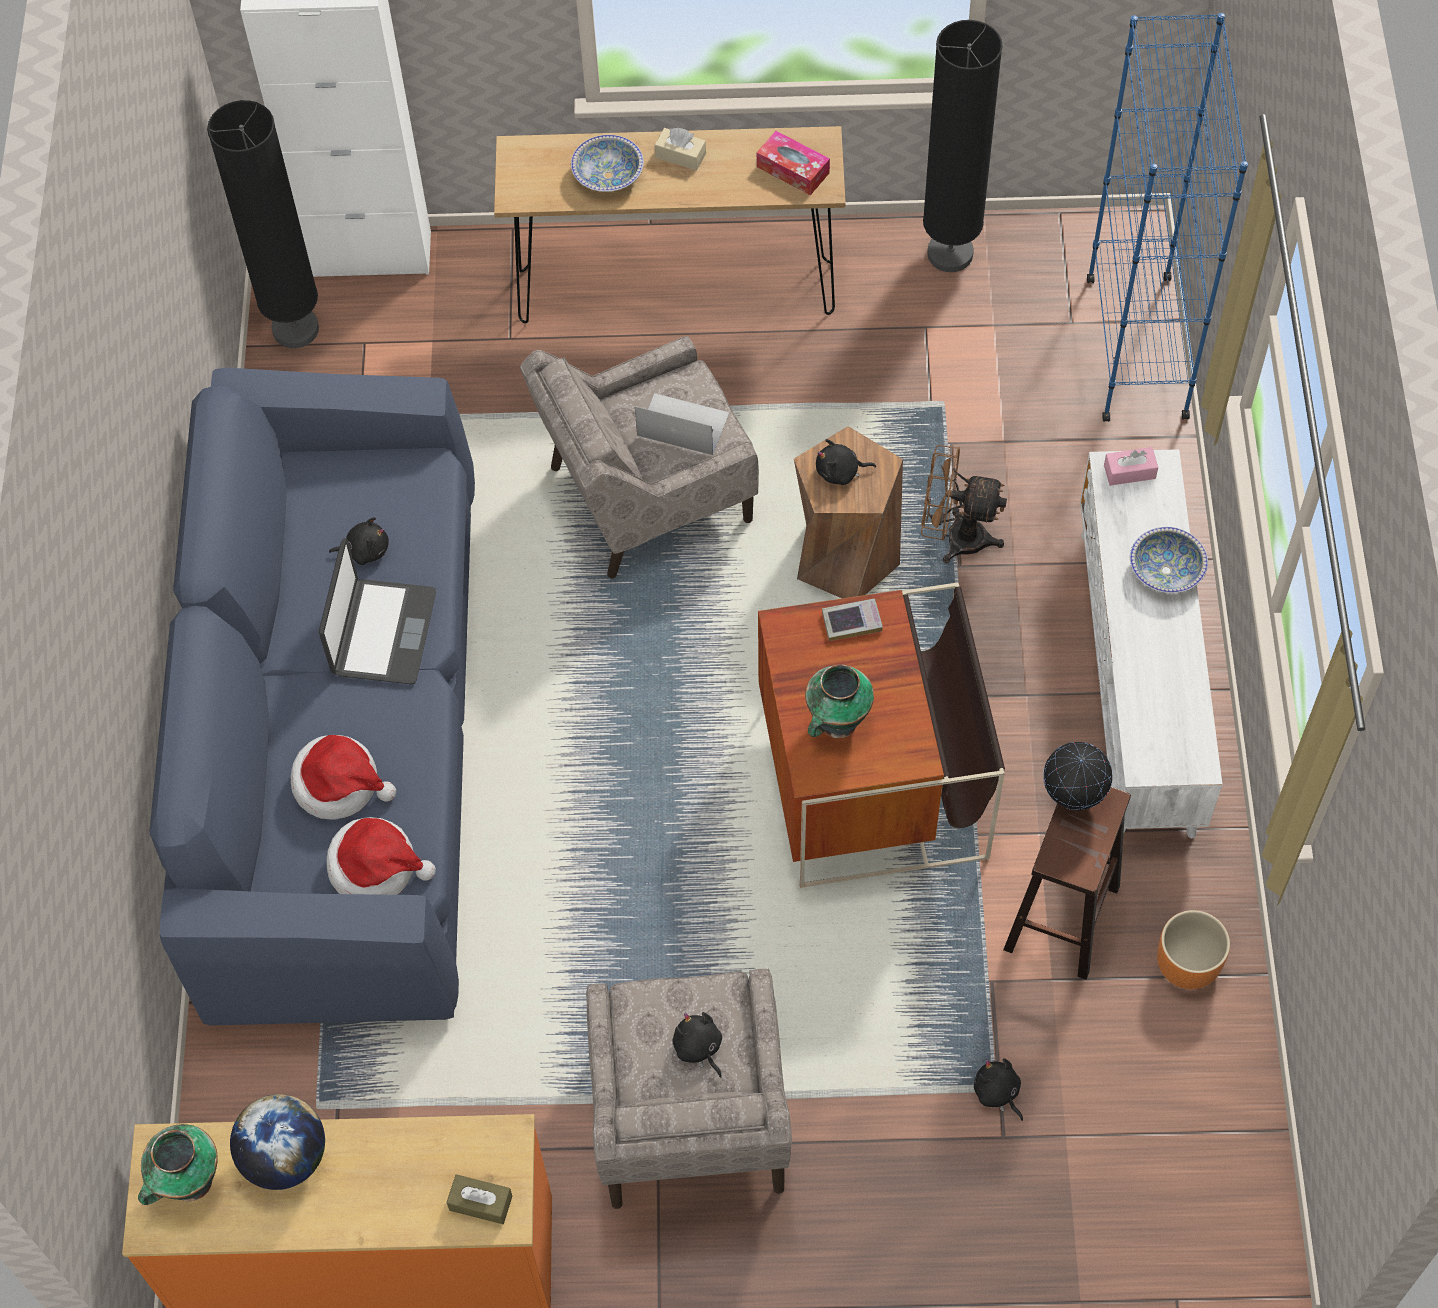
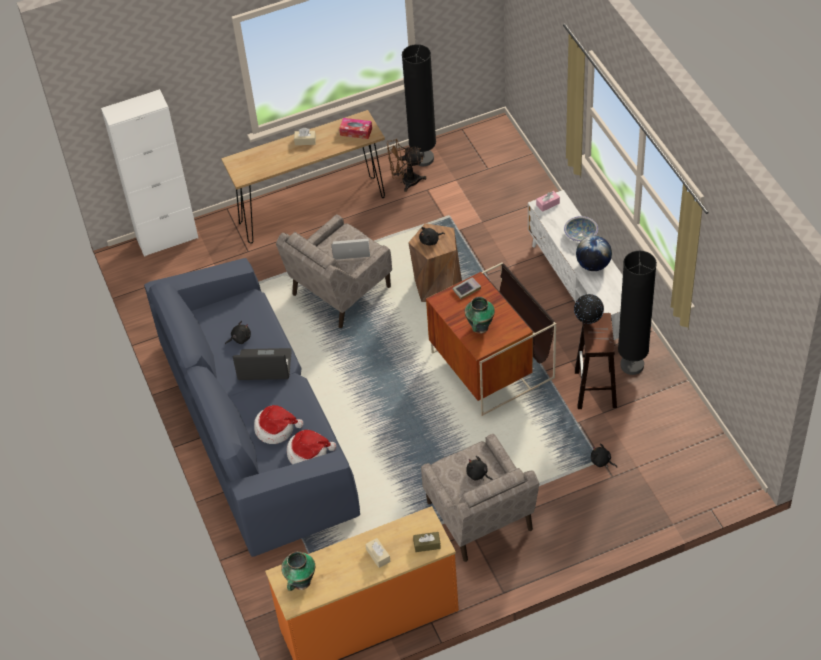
camera: 20 degrees left, 10 degrees down
(285, 1157) = (336, 558): globe -> globe (593, 265)
(295, 329) = (149, 279): black floor lamp -> black floor lamp (632, 365)
(371, 1186) = (378, 555): none -> beige tissue box
(382, 633) = (264, 366): laptop -> laptop turned 75 degrees counterclockwise
(608, 175) = (278, 158): bowl -> none
(955, 537) = (480, 264): brown fan -> brown fan (405, 181)
(1137, 346) = (519, 169): blue bookcase -> none
(1187, 965) = (654, 388): orange planter -> none

